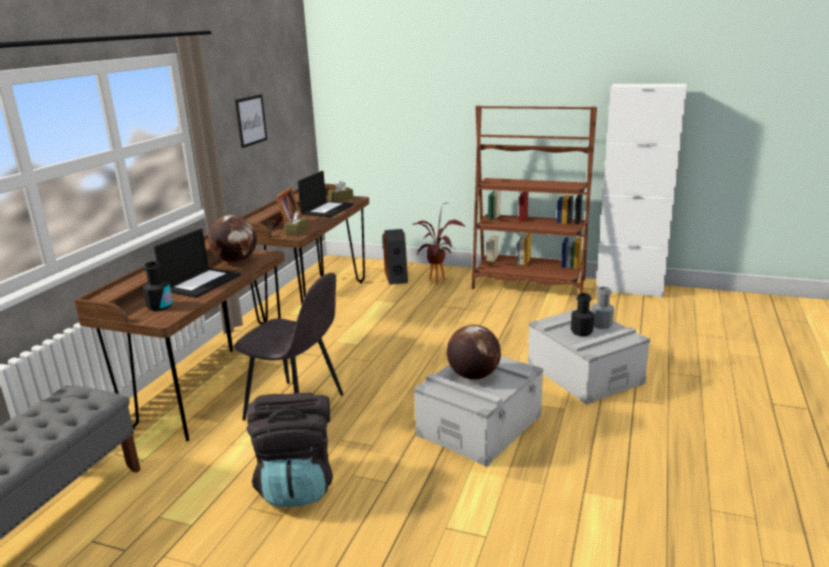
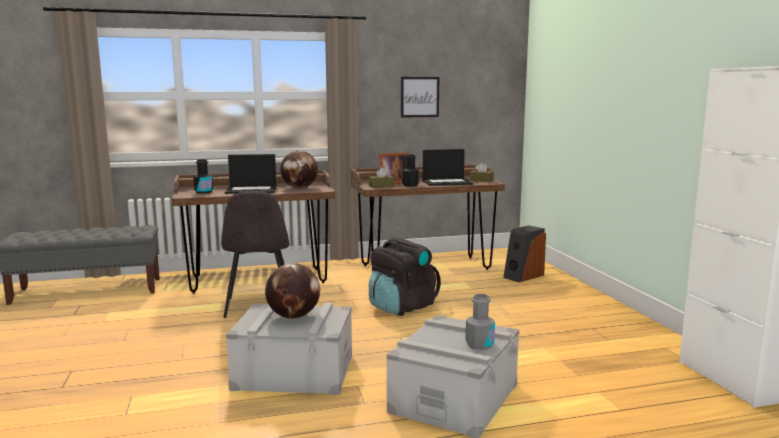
camera: 55 degrees right, 10 degrees down
(297, 484) = (162, 334): black backpack -> black backpack (401, 307)
(438, 283) = (541, 291): potted plant -> none
(529, 284) = (621, 326): brown bookcase -> none
(581, 332) = (447, 339): black bottle -> black bottle (410, 185)

